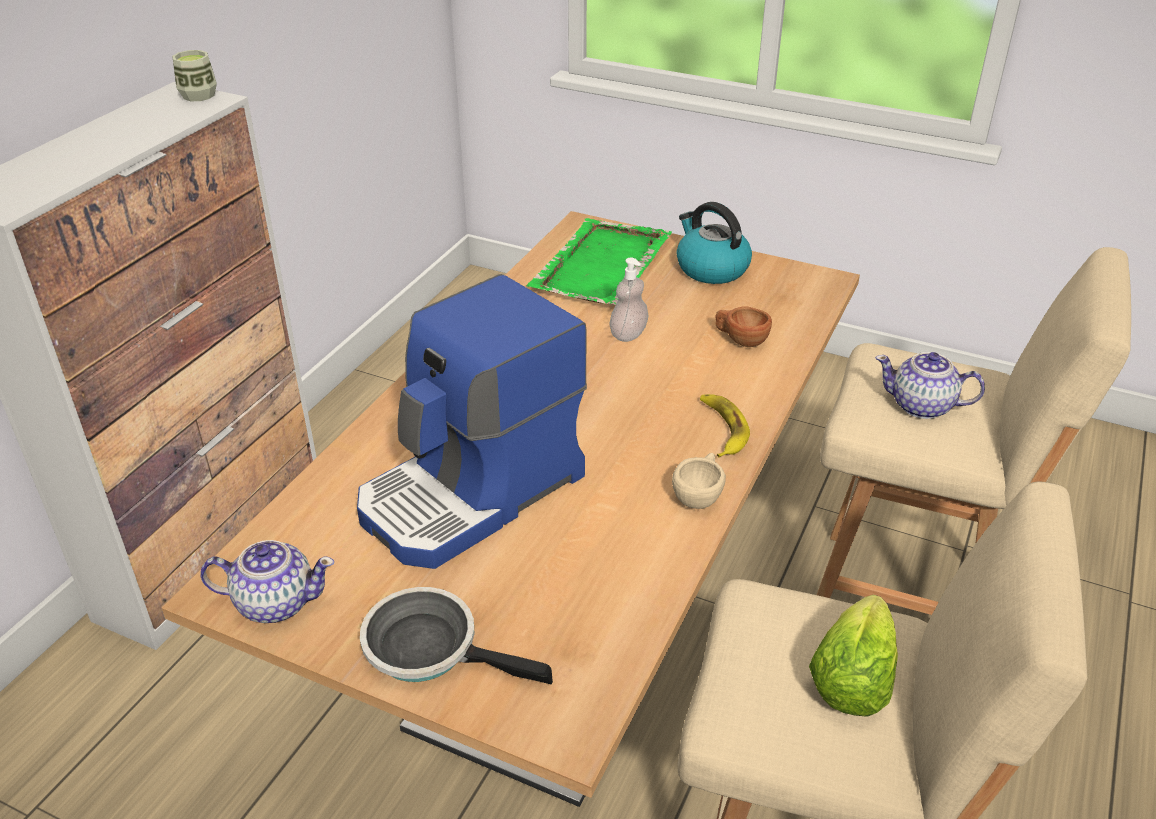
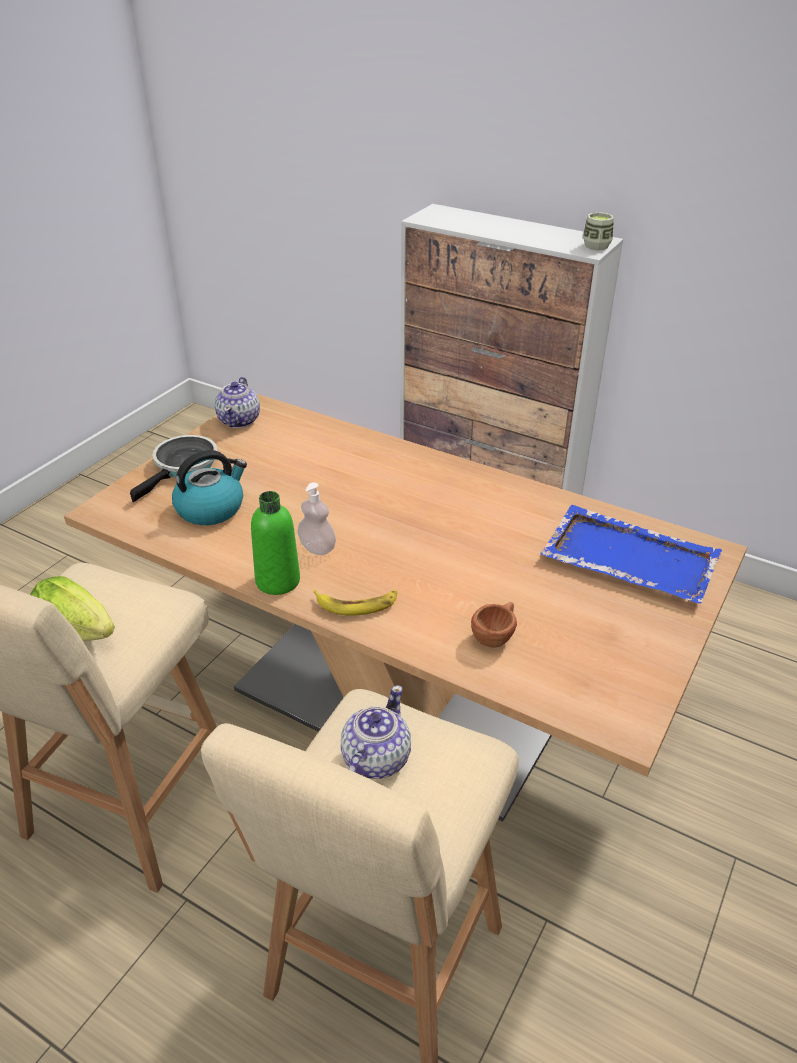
camera: 95 degrees right, 0 degrees up
(473, 494) = (309, 482): coffee machine -> none
(600, 267) = (628, 557): green tray -> blue tray
(628, 334) = (505, 565): soap dispenser -> soap dispenser (317, 548)
(699, 495) = (278, 581): beige cup -> green bottle
(711, 268) = (638, 634): kettle -> kettle (211, 508)

